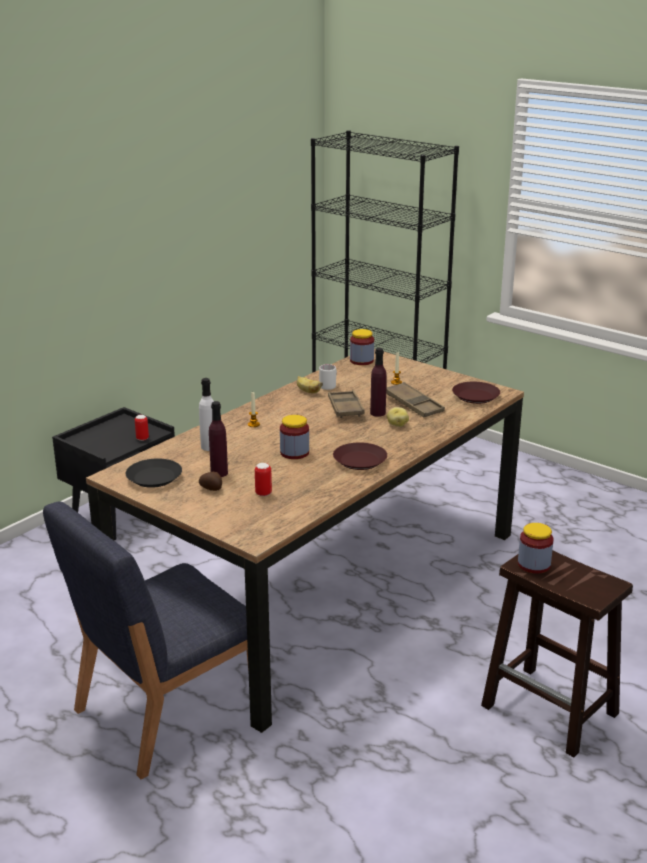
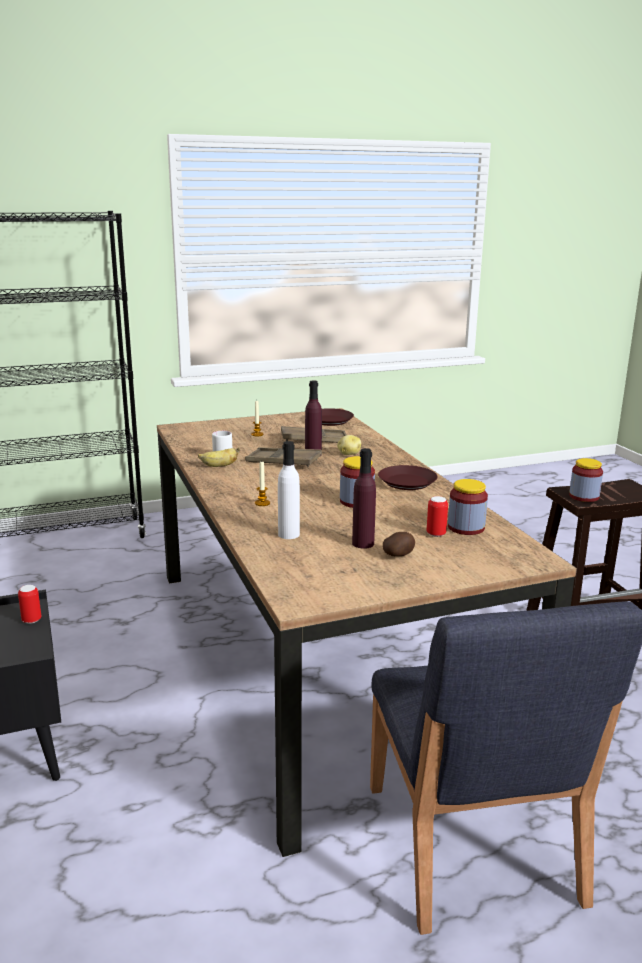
camera: 60 degrees left, 5 degrees down
(153, 478) = (334, 579): black plate -> none
(361, 361) = (185, 433): jar -> jar (466, 527)

